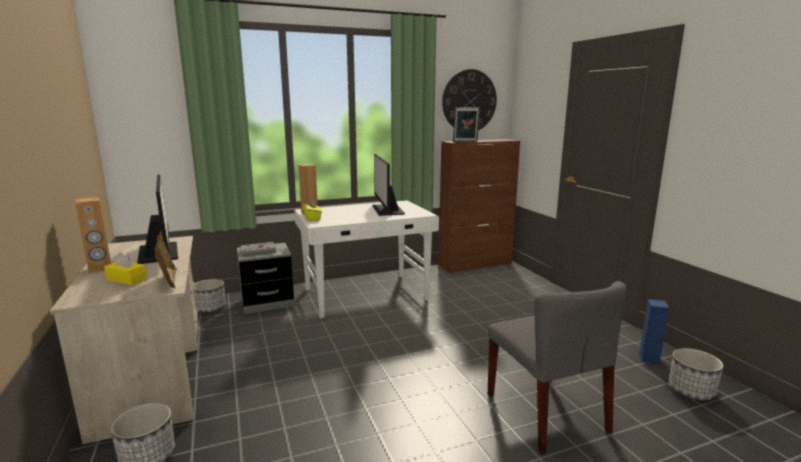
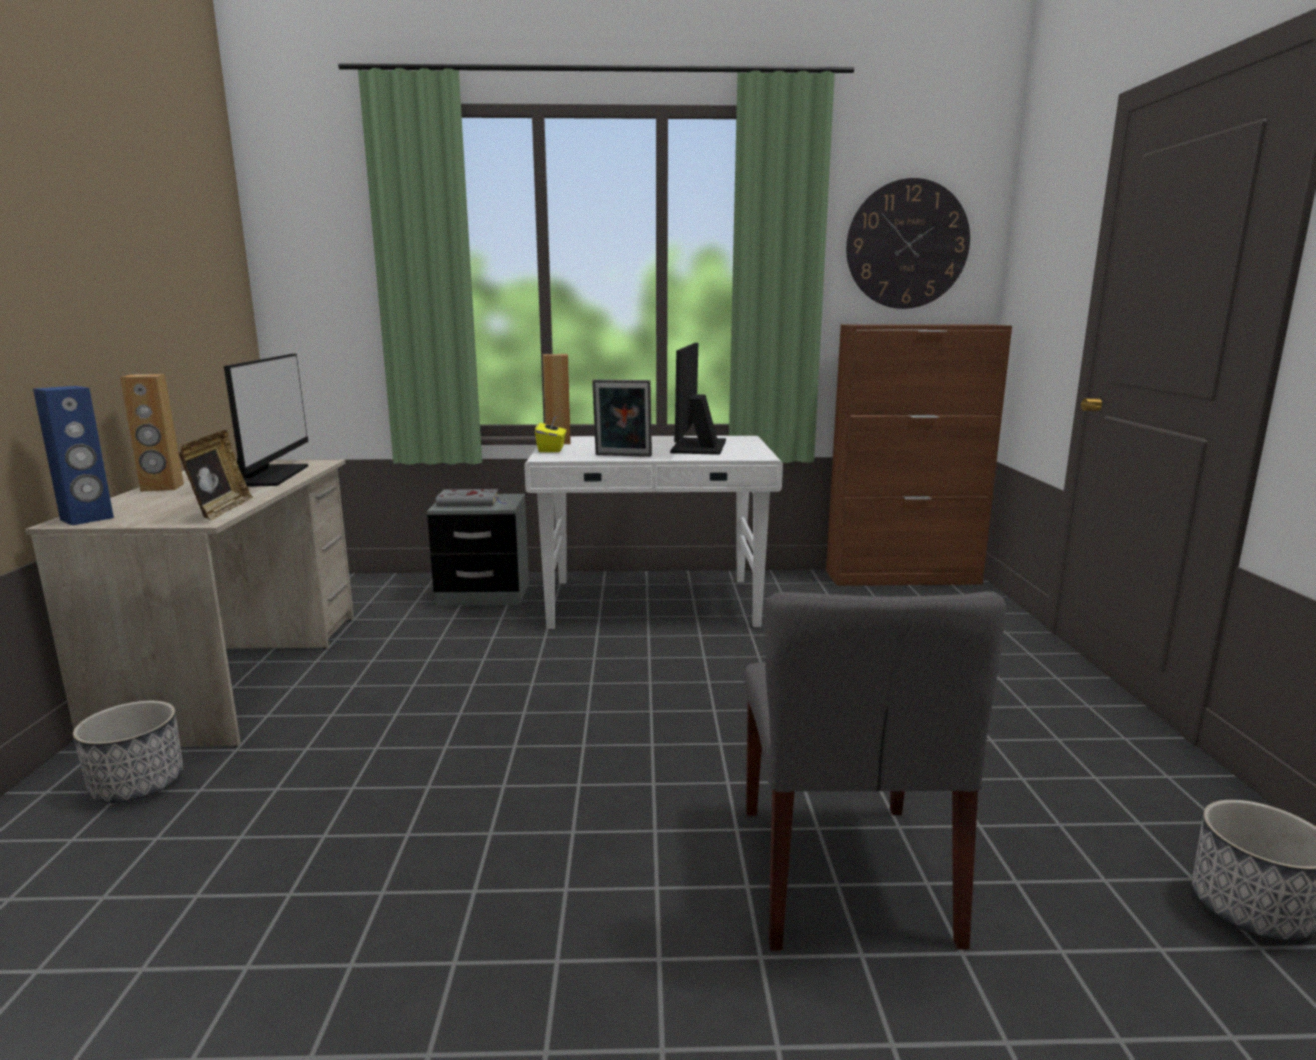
camera: 20 degrees right, 0 degrees up
(127, 279) = (172, 503): yellow tissue box -> none
(210, 308) = (395, 591): planter -> none
(465, 141) = (885, 324): picture frame -> picture frame (622, 456)
(649, 358) = (1183, 816): blue speaker -> blue speaker (87, 519)

